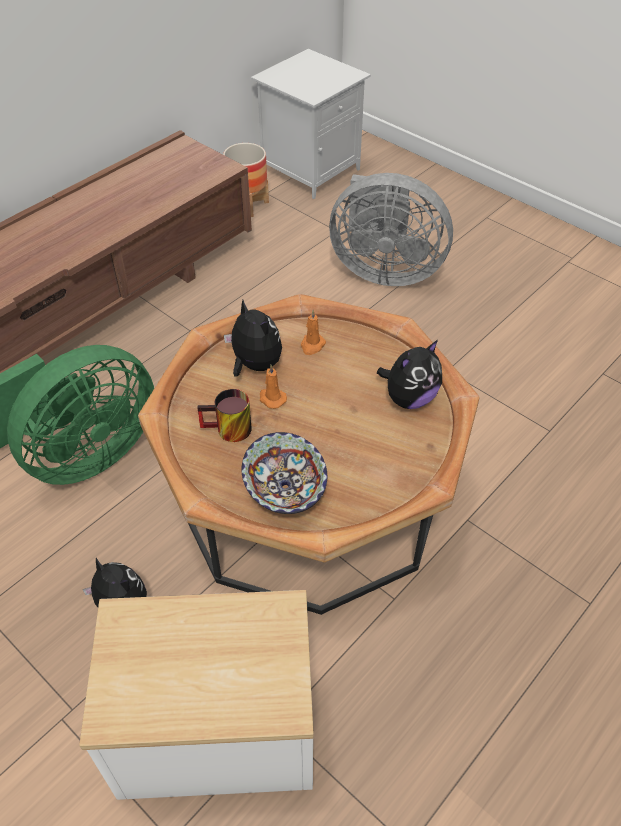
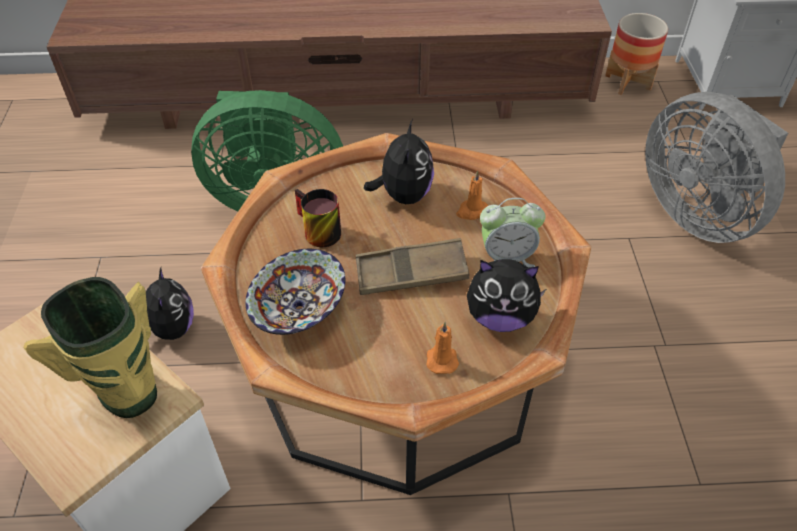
camera: 45 degrees right, 0 degrees up
(255, 630) = (129, 395): none -> vase
(271, 398) = (382, 231): orange candle -> orange candle (441, 359)
(325, 411) = (411, 273): none -> brown tray
(368, 360) = (506, 257): none -> alarm clock

